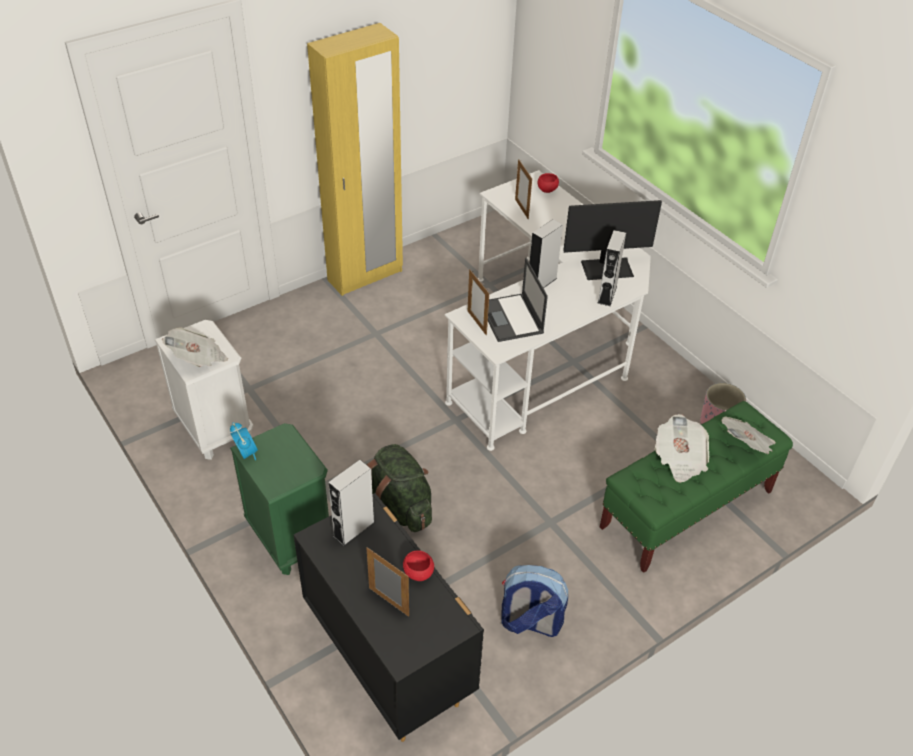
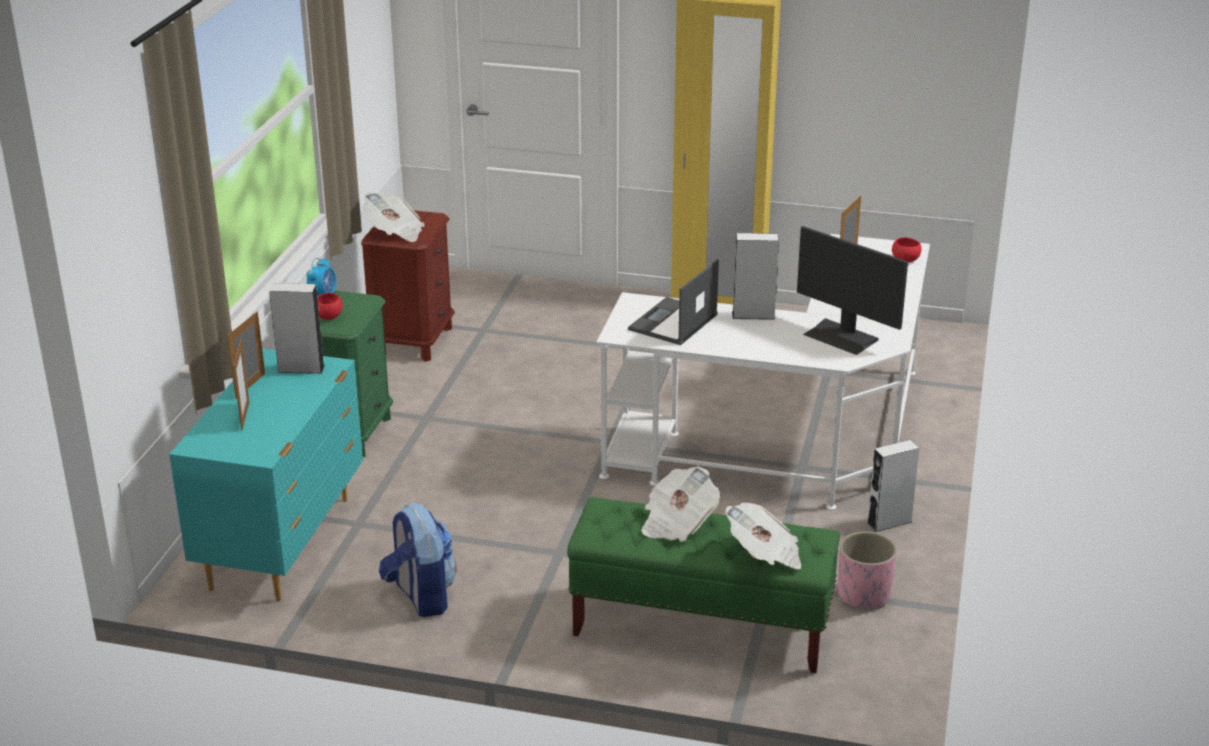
camera: 50 degrees right, 15 degrees down
(215, 430) = (414, 341): white nightstand -> brown nightstand
(388, 659) = (283, 542): black dresser -> turquoise dresser
(398, 509) = (454, 467): green backpack -> none
(418, 573) = (292, 415): red bowl -> red bowl (328, 317)
(477, 323) = (636, 310): picture frame -> picture frame (250, 386)
(607, 294) = (799, 352): grey speaker -> grey speaker (889, 522)

